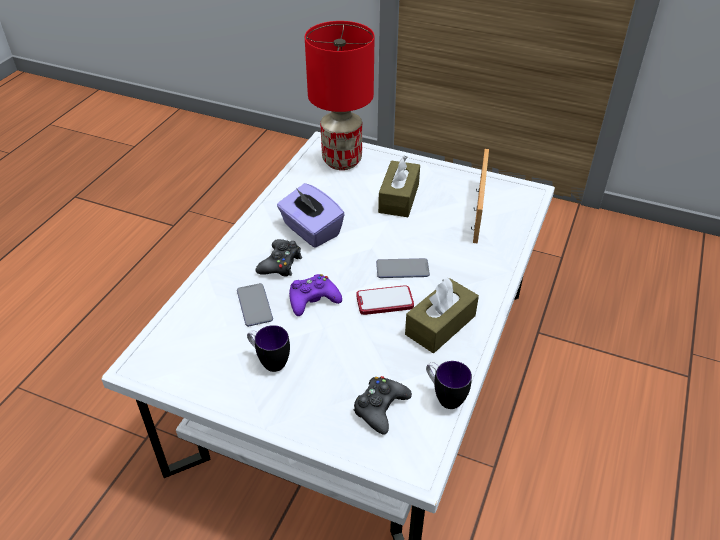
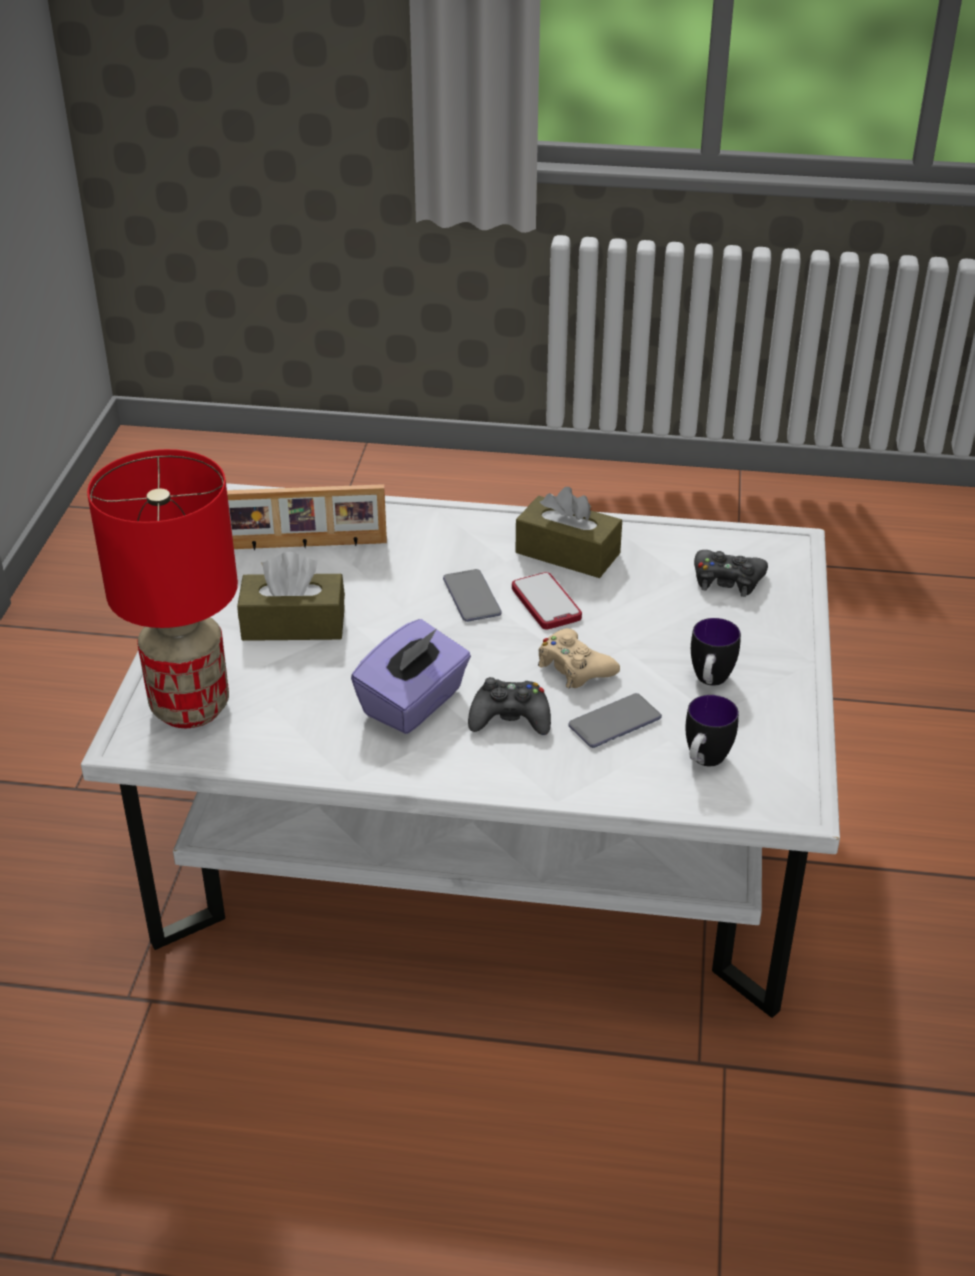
camera: 105 degrees left, 5 degrees down
(313, 300) = (574, 667): purple game controller -> beige game controller
(444, 396) = (683, 536): mug -> mug (704, 762)

